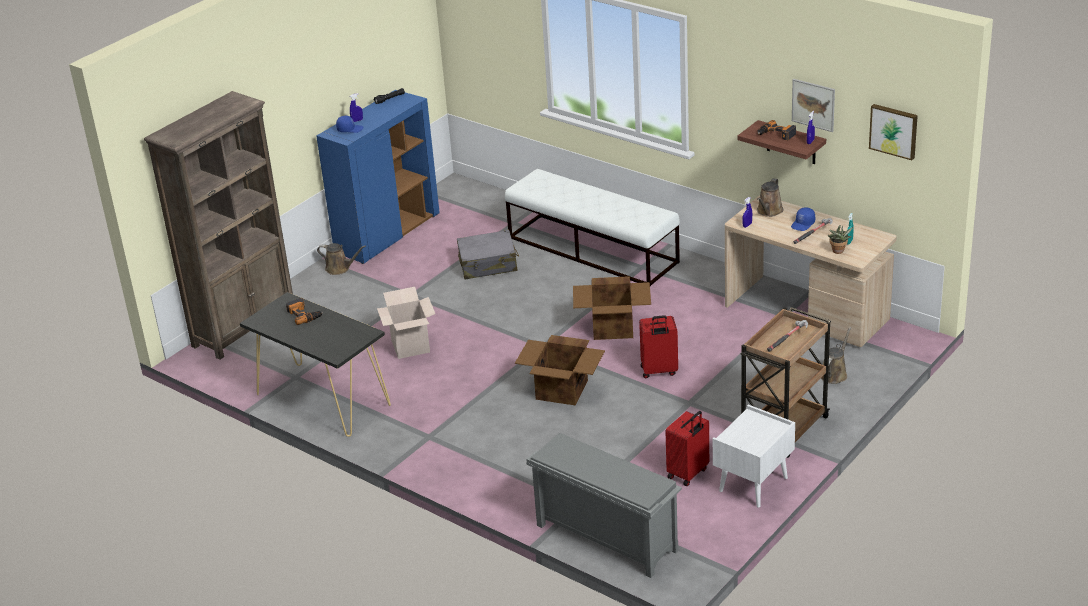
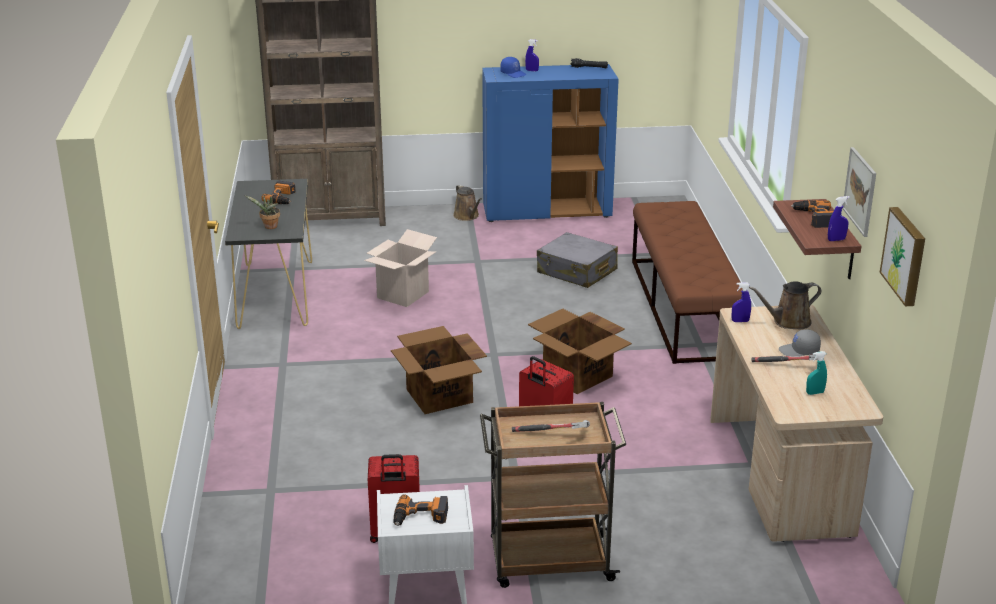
camera: 45 degrees right, 5 degrees down
(593, 250) = (683, 308): white bench -> brown bench
(604, 538) = (231, 531): grey shoe rack -> none
(755, 435) = (420, 517): none -> power drill
(803, 224) = (799, 351): blue cap -> grey cap
(834, 374) = (699, 548): brown watering can -> none
(838, 252) = (783, 394): potted plant -> potted plant (269, 227)

